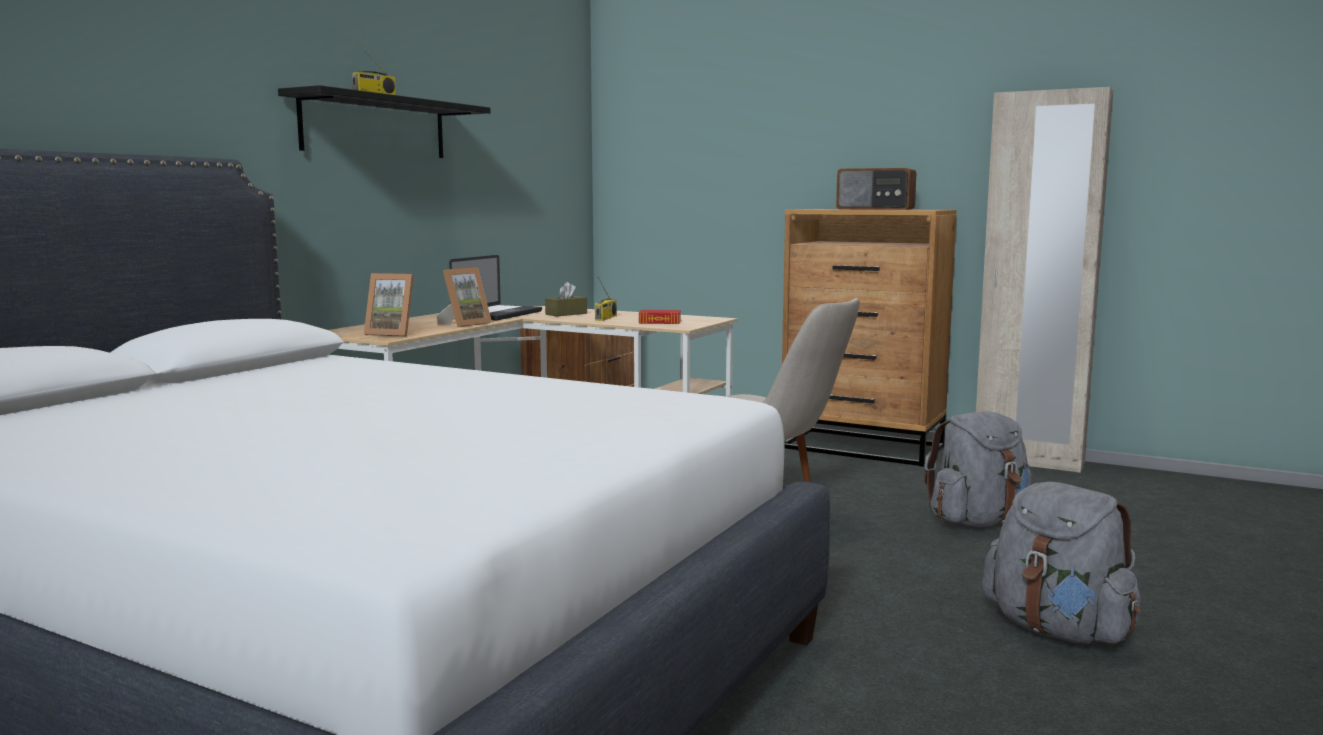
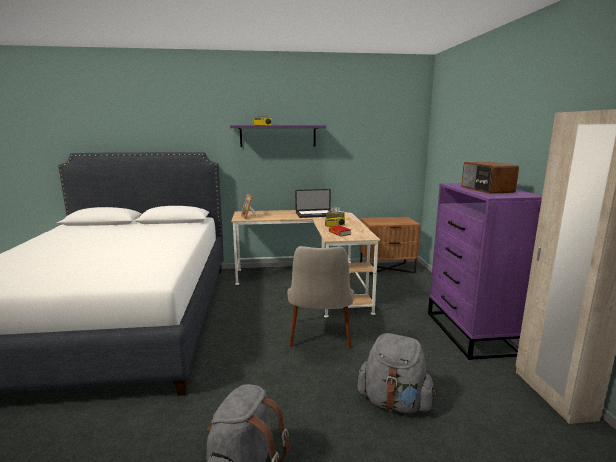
camera: 55 degrees right, 5 degrees up
(375, 127) = (278, 136): black shelf -> purple shelf
(464, 324) = (284, 217): picture frame -> none
(863, 447) = (471, 333): brown dresser -> purple dresser

